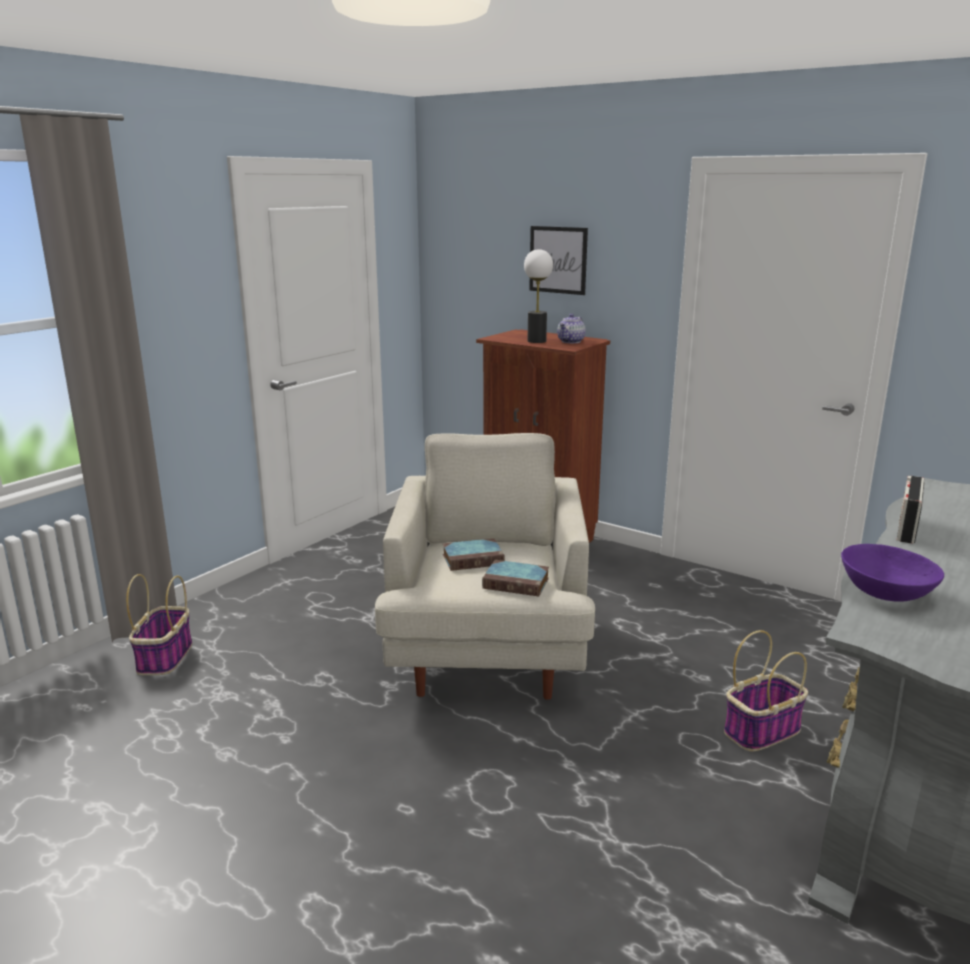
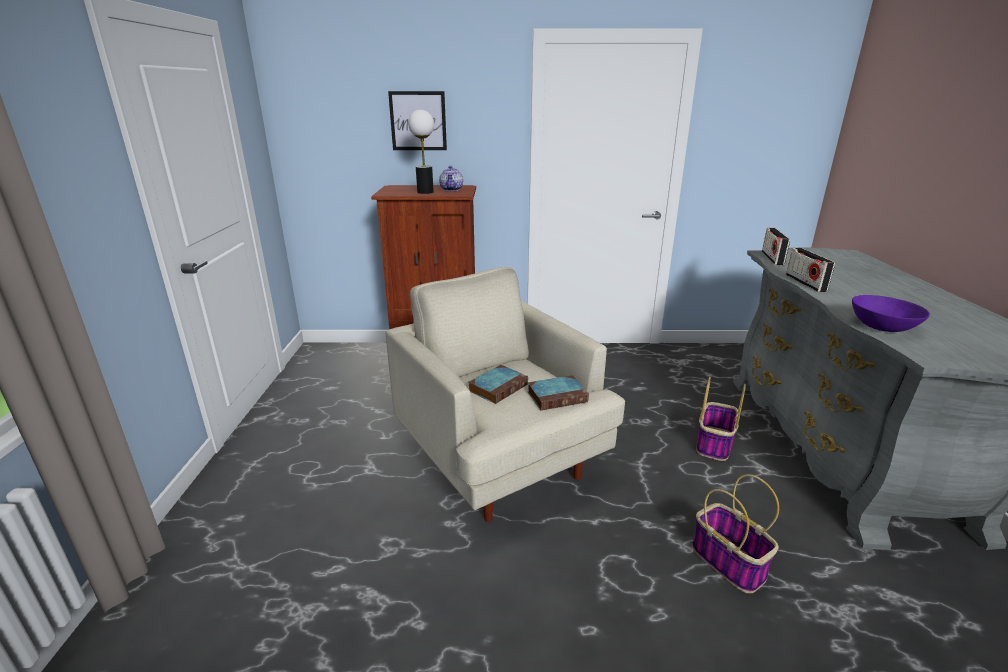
camera: 35 degrees left, 5 degrees up
(165, 658) = (193, 603): basket -> basket (729, 562)
(937, 493) = (772, 258): none -> radio

